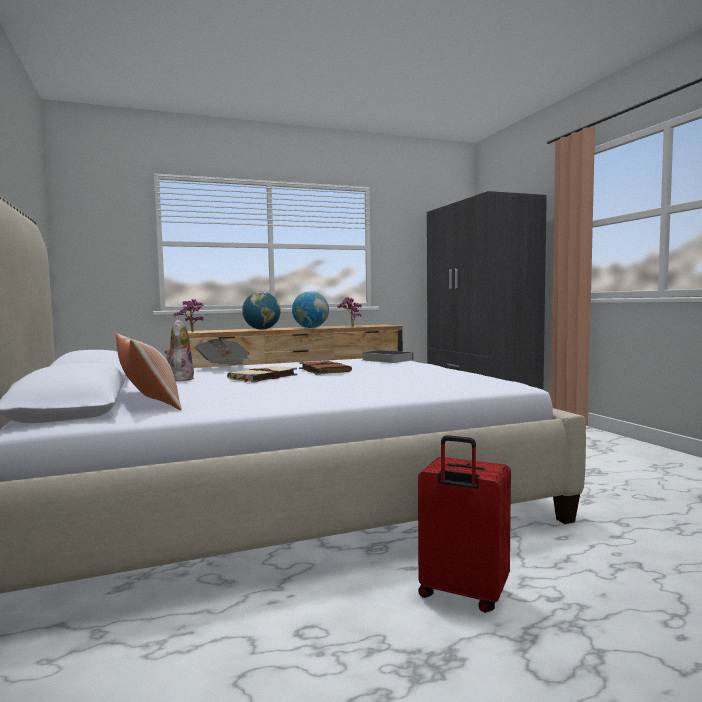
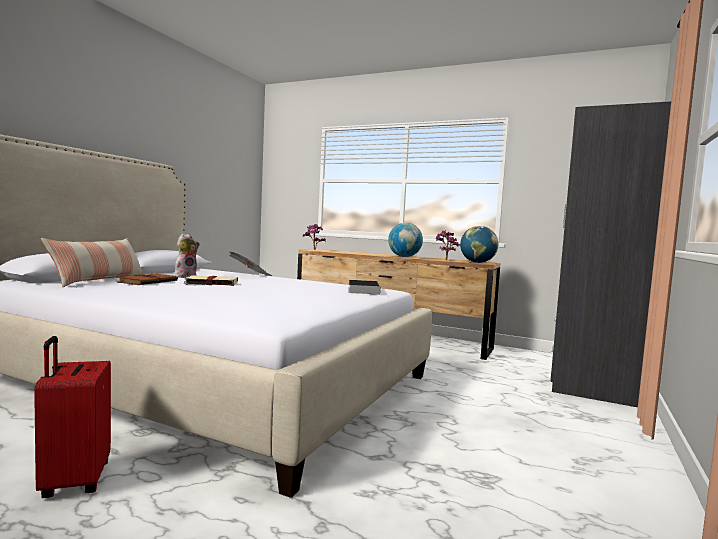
camera: 45 degrees right, 0 degrees up
(262, 329) = (364, 253): globe -> globe (477, 262)
(324, 370) = (269, 287): brown book -> brown book (148, 281)

